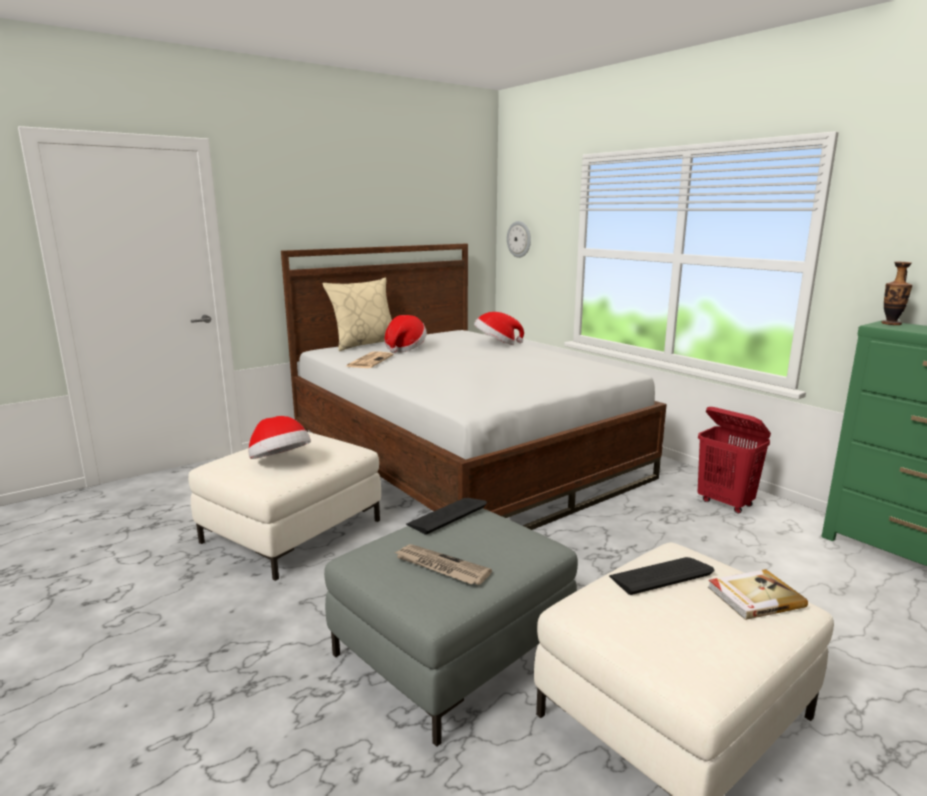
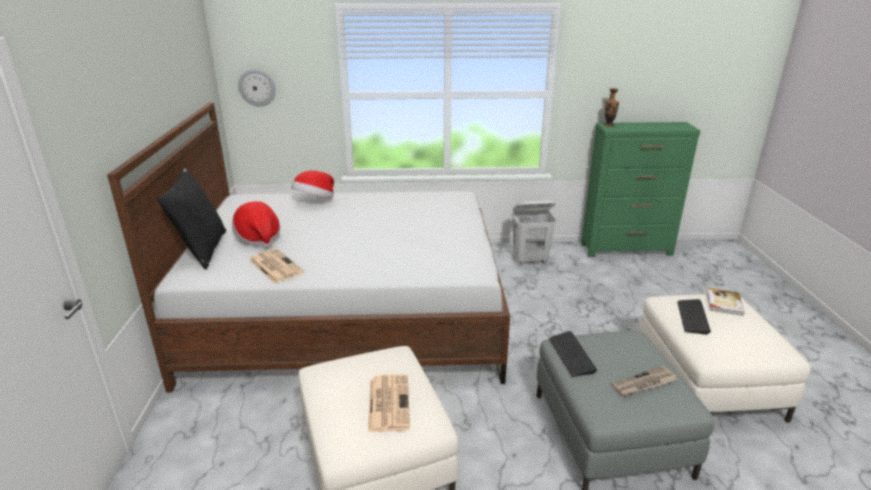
camera: 55 degrees left, 10 degrees up
(280, 462) = (388, 402): hat -> newspaper
(364, 344) = (202, 250): beige pillow -> black pillow
(725, 503) = (530, 260): red laundry basket -> white laundry basket

